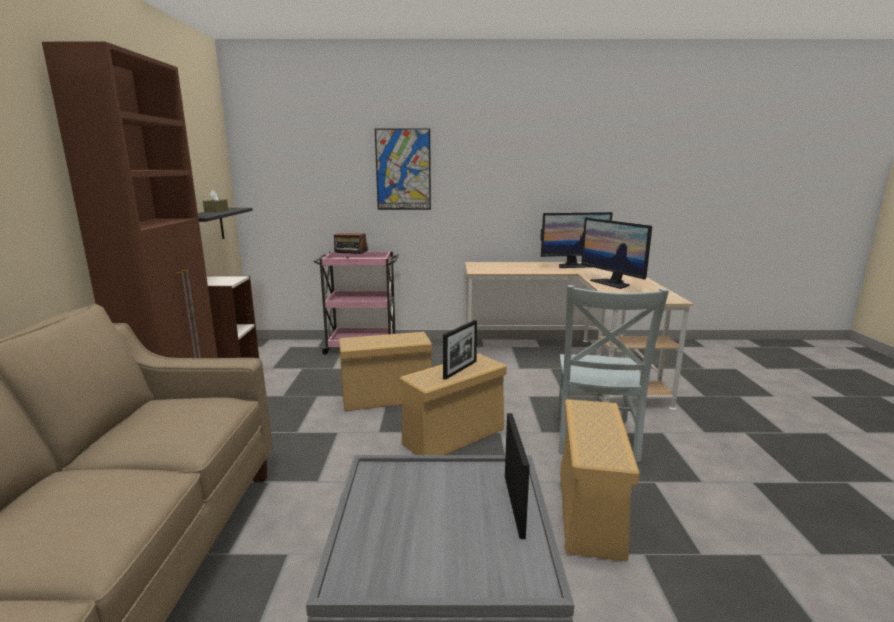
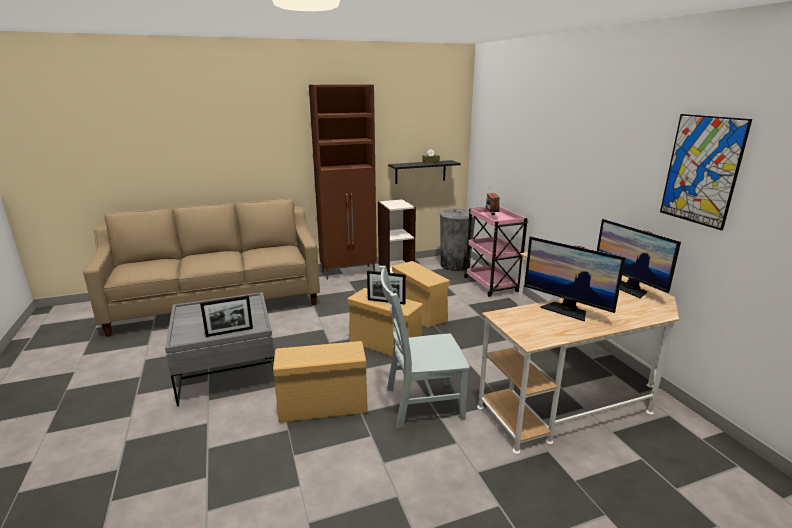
camera: 70 degrees right, 5 degrees up
(282, 351) = (455, 265): none -> grey trash can
(403, 169) = (543, 150): picture -> picture (701, 170)
(612, 283) = (566, 310): monitor -> monitor turned 90 degrees counterclockwise

